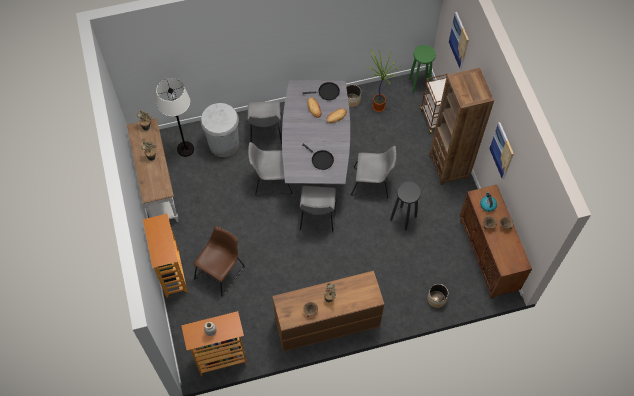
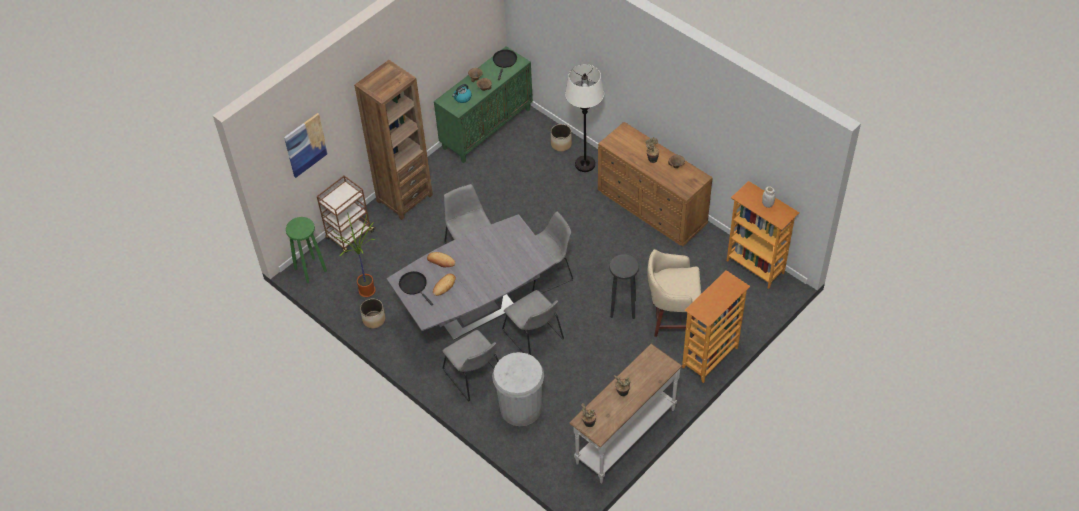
camera: 120 degrees left, 10 degrees down
(185, 149) = (555, 442): white floor lamp -> white floor lamp (585, 164)
(221, 271) = (671, 319): brown chair -> beige stool
(265, 132) = (475, 377): grey chair -> grey chair turned 90 degrees clockwise
(321, 160) = (506, 246): black frying pan -> black frying pan (504, 61)
(403, 218) = (493, 206): black stool -> black stool (622, 308)
(488, 256) = (486, 128): brown cabinet -> green cabinet
(502, 150) = (418, 72): picture -> none

